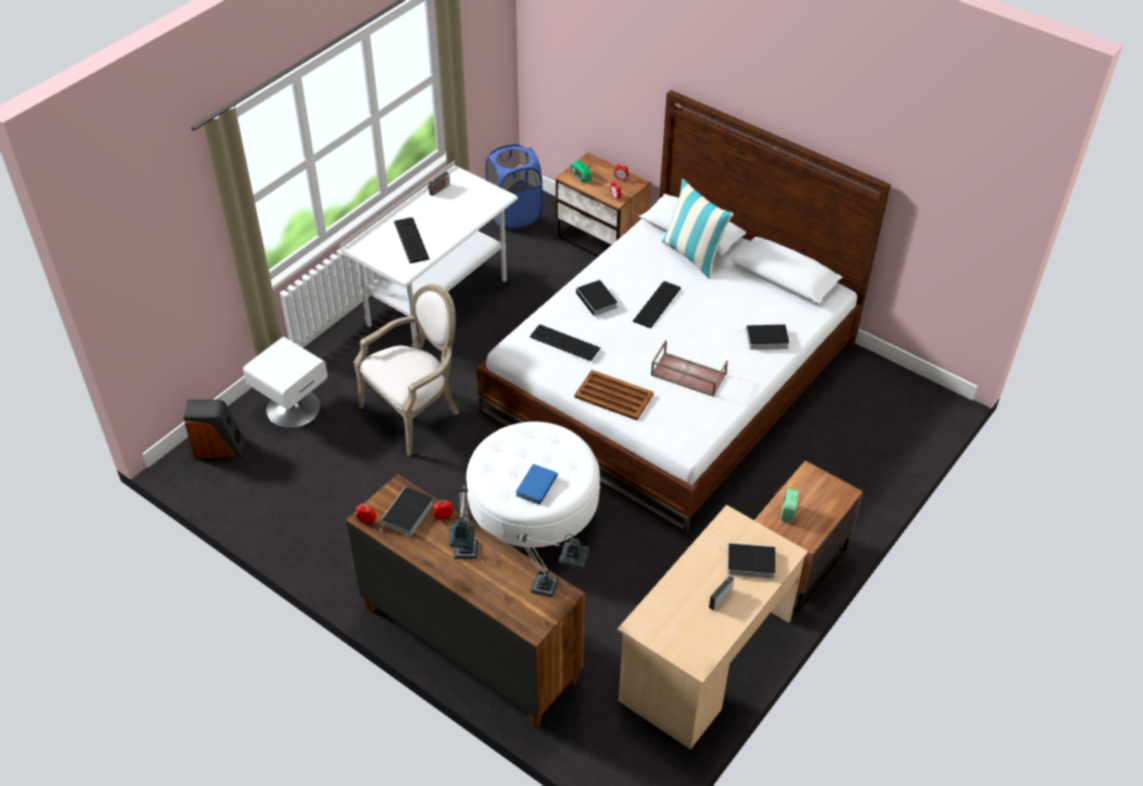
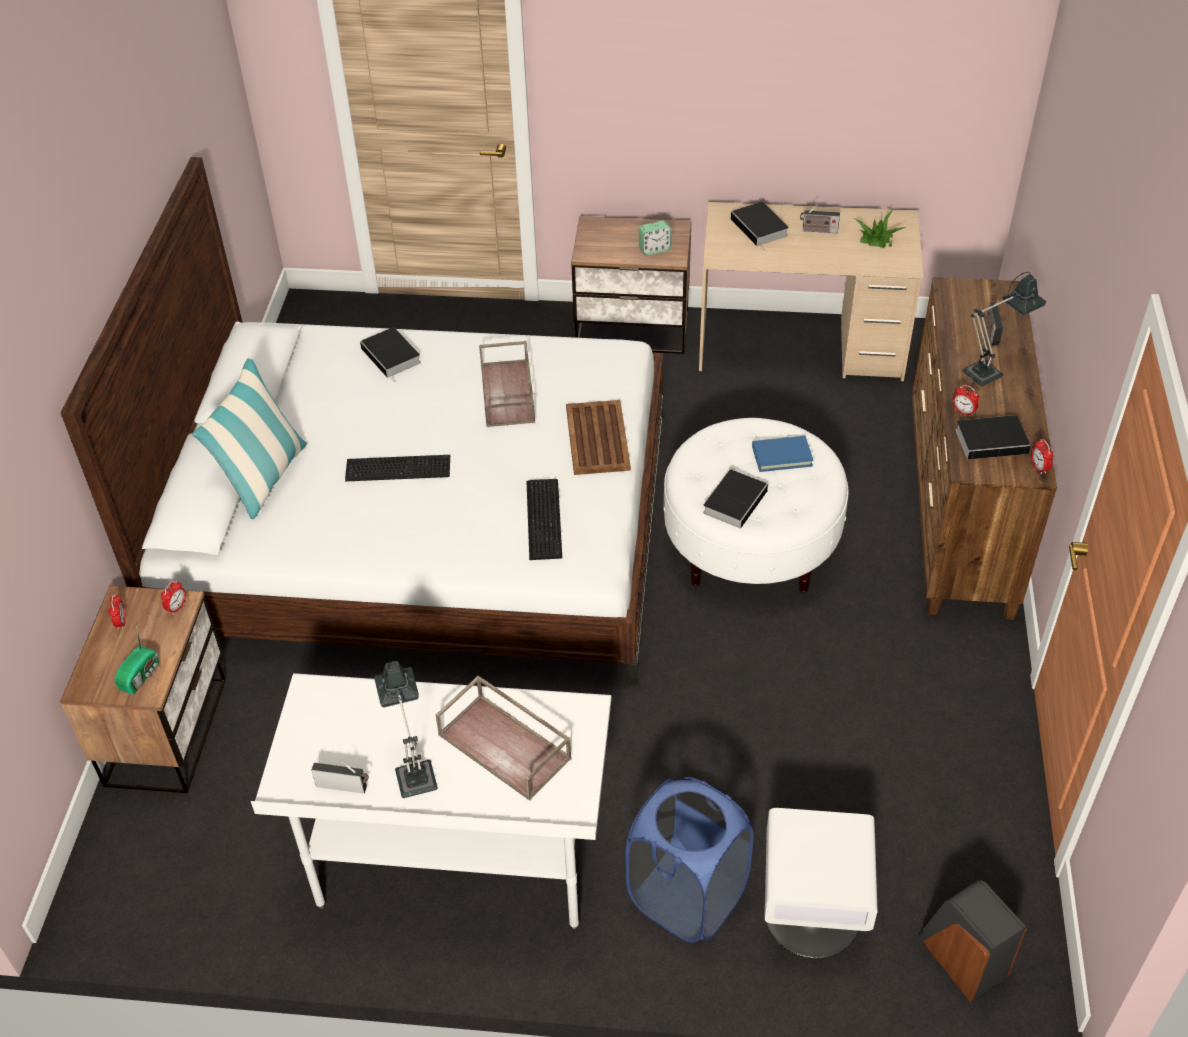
camera: 120 degrees left, 0 degrees up
(410, 241) = (506, 746): keyboard -> brown tray
(416, 412) = (693, 754): armchair -> none
(501, 585) = (991, 331): none -> radio
(514, 214) = (154, 888): blue laundry basket -> blue laundry basket (686, 897)
(551, 588) = (953, 298): table lamp -> table lamp (414, 771)
(597, 301) = (433, 528): book -> book (735, 500)
(683, 628) = (877, 239): none -> potted plant

